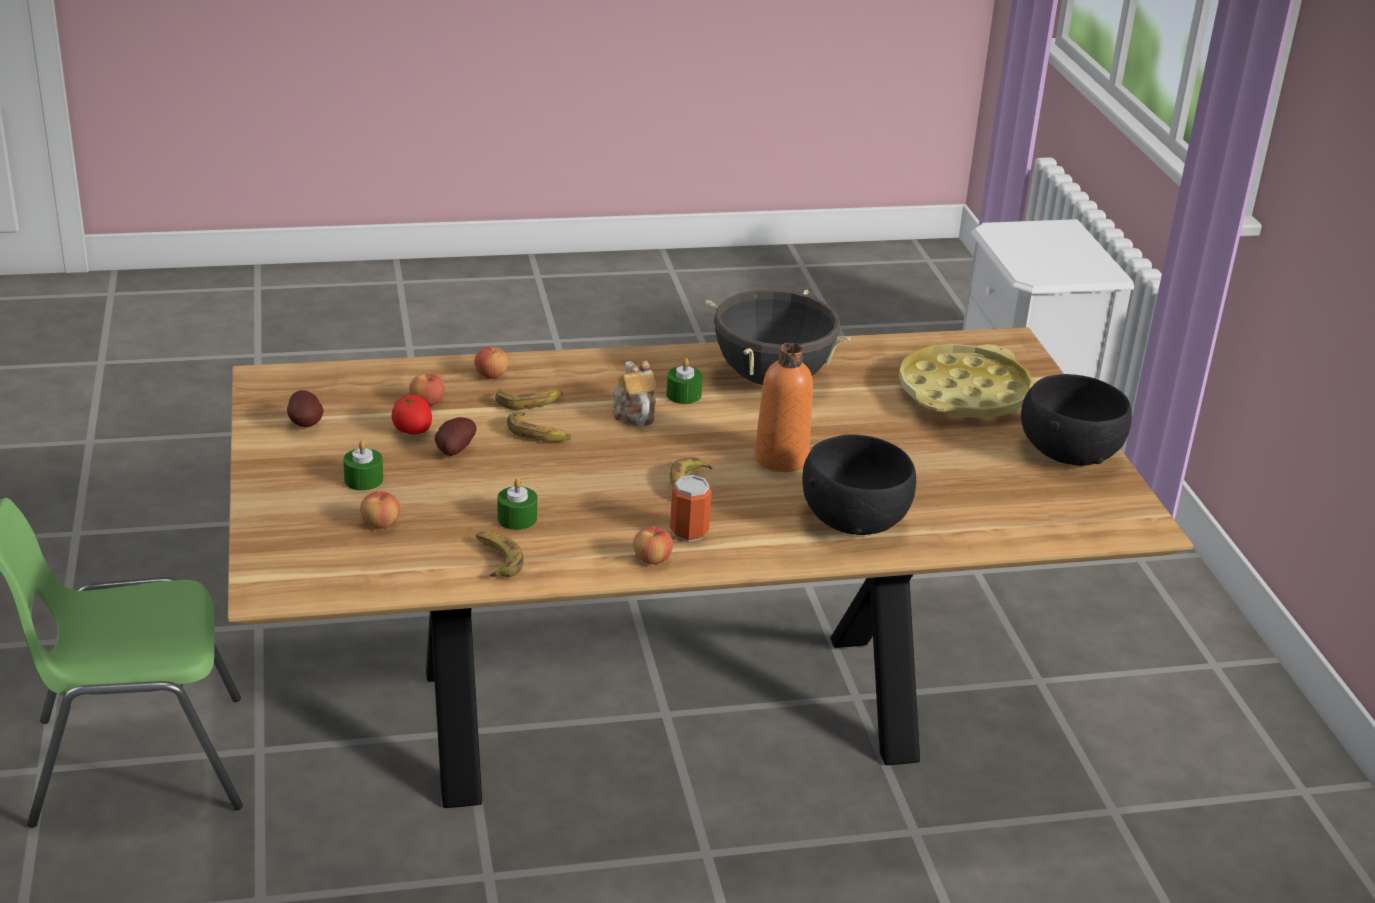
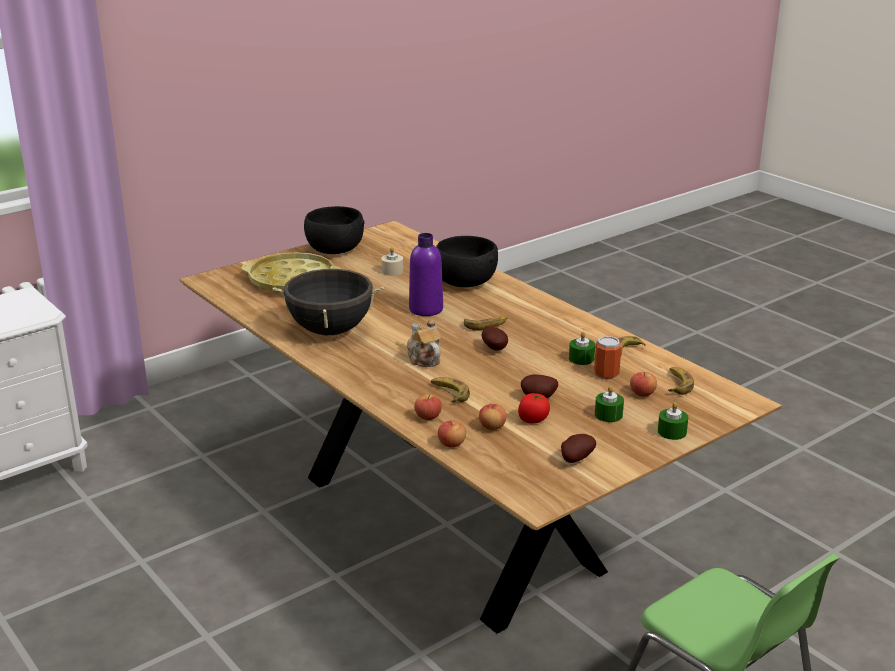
camera: 115 degrees left, 5 degrees down
(538, 434) = (485, 379): banana -> banana (677, 384)
(610, 468) = (495, 349): none -> potato
(633, 413) = (423, 359): teapot -> teapot turned 105 degrees clockwise
(652, 559) = (567, 317): apple -> apple (451, 444)
(683, 395) = (381, 350): green candle -> green candle (672, 432)
(689, 532) = (530, 315): can -> can (606, 374)
(781, 459) = (426, 309): orange bottle -> purple bottle
(946, 474) = (392, 271): none -> beige candle

